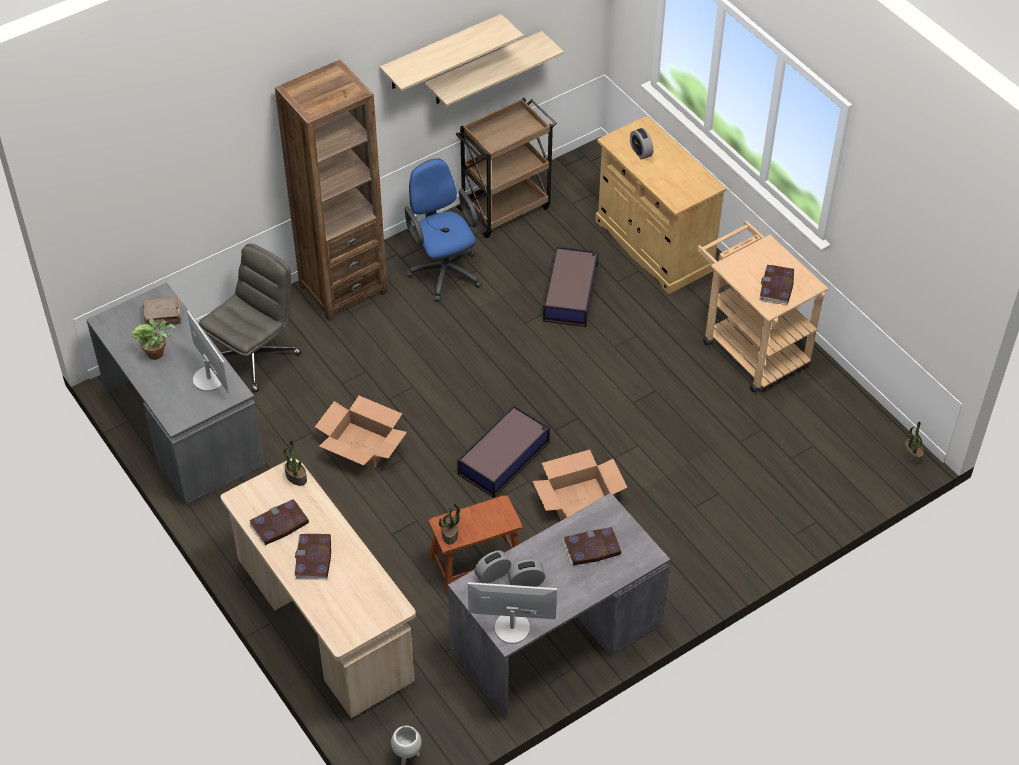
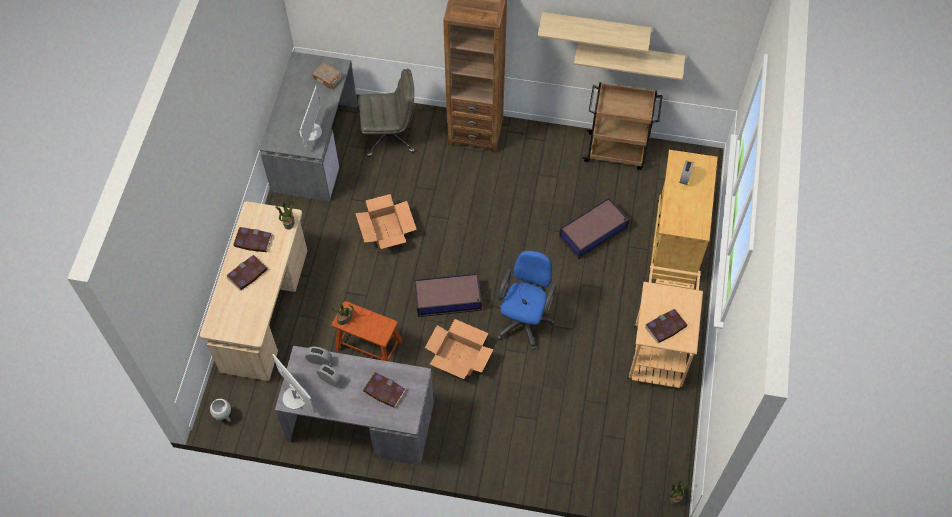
camera: 45 degrees right, 10 degrees up
(157, 353) = (303, 97): potted plant -> none
(443, 270) = (540, 163): blue office chair -> blue office chair (525, 320)

